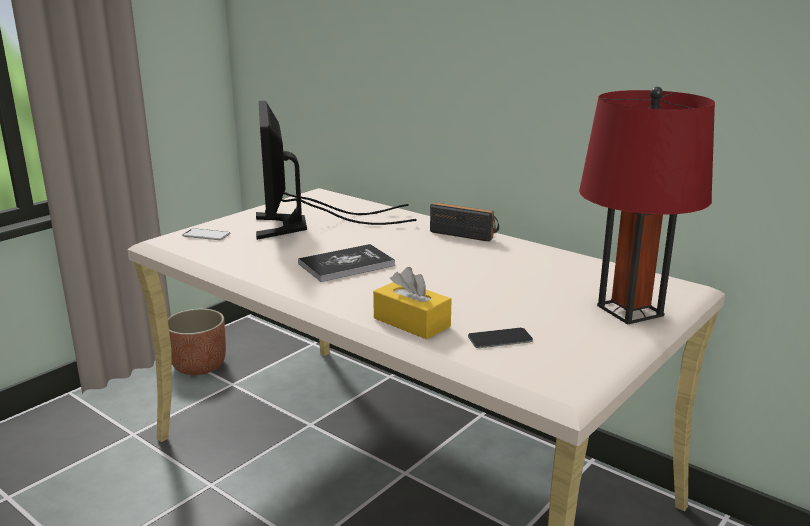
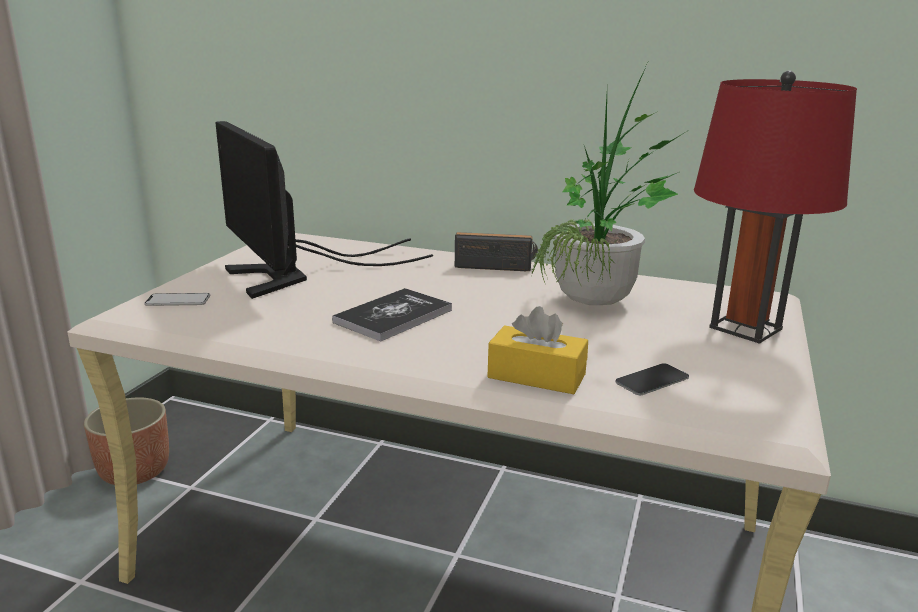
camera: 20 degrees left, 0 degrees up
(514, 277) = (595, 307): none -> potted plant

